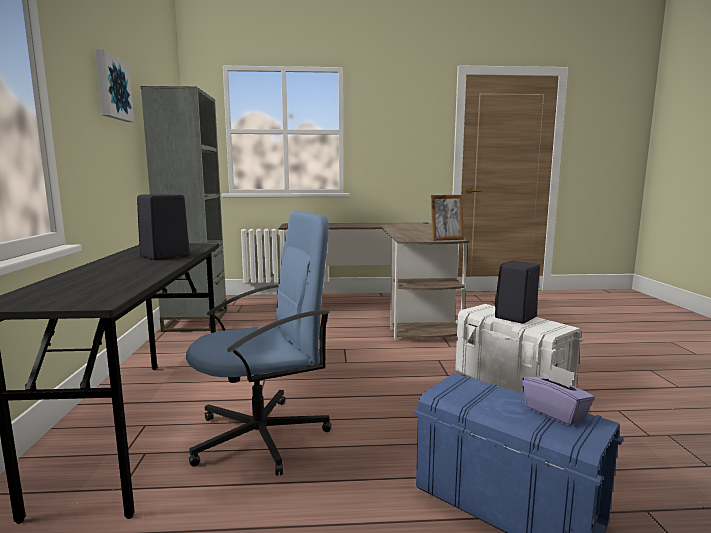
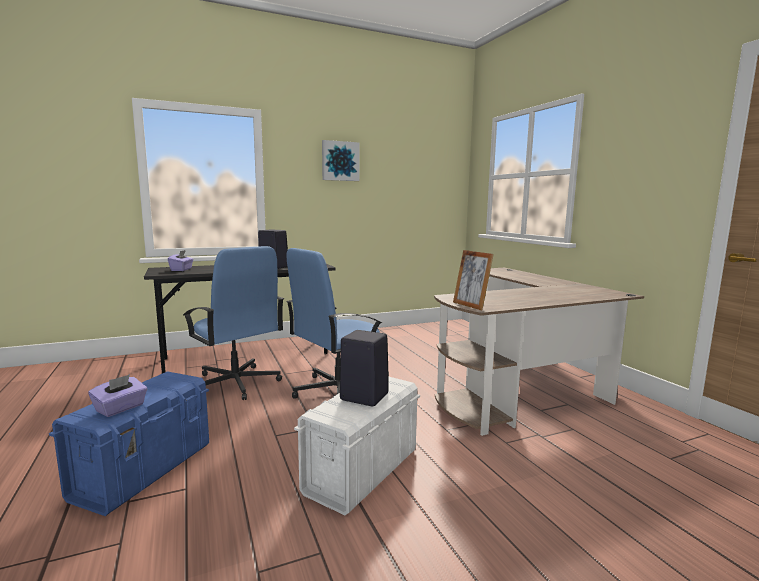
camera: 70 degrees right, 0 degrees up
(74, 290) = (181, 269): none -> purple tissue box
(196, 320) = (407, 331): grey bookcase -> none
(343, 375) = (336, 391): none -> blue office chair

